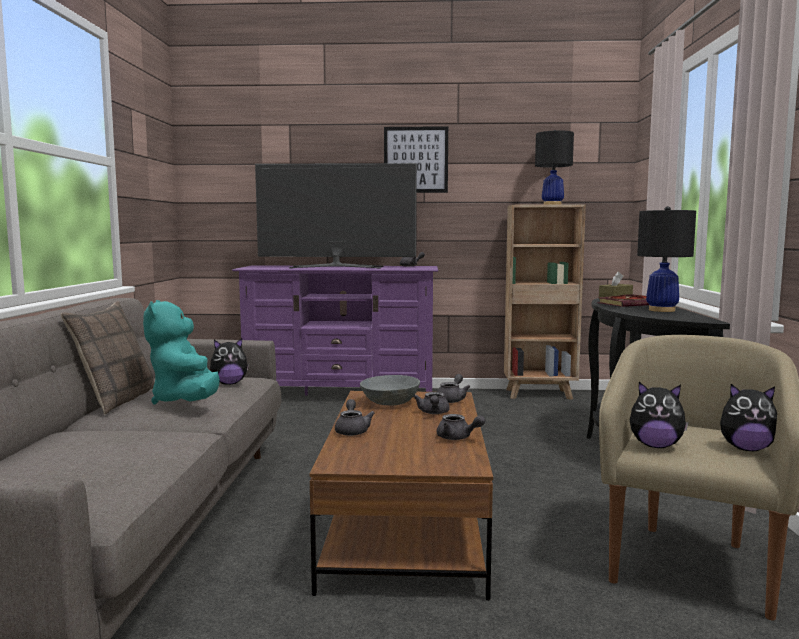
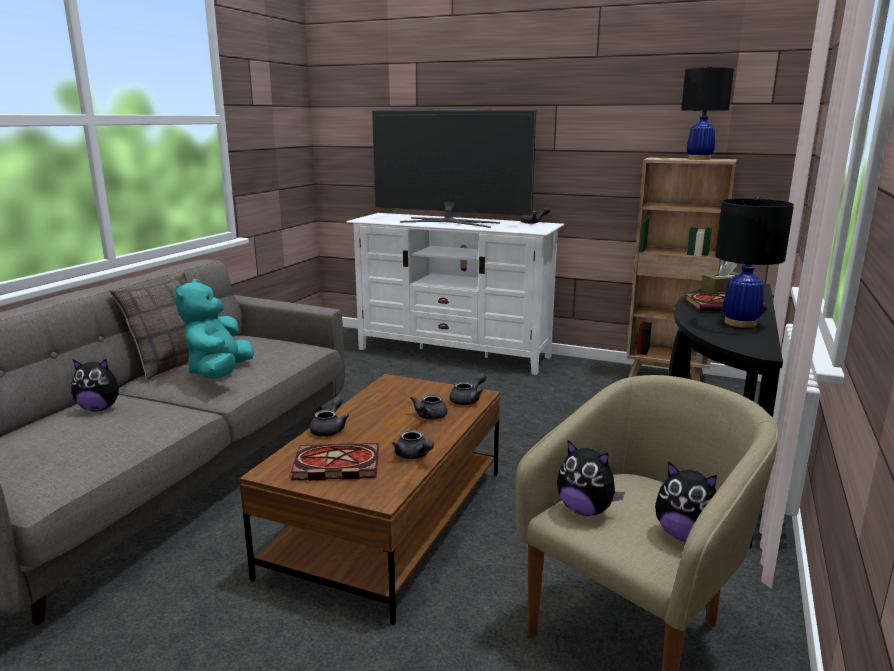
camera: 20 degrees right, 10 degrees up
(229, 383) = (279, 353): plush toy -> plush toy (100, 408)
(341, 395) = (454, 352): purple tv stand -> white tv stand
(390, 402) = (403, 396): grey bowl -> none
(393, 453) = (334, 466): none -> book
(415, 160) = (546, 101): picture -> none

